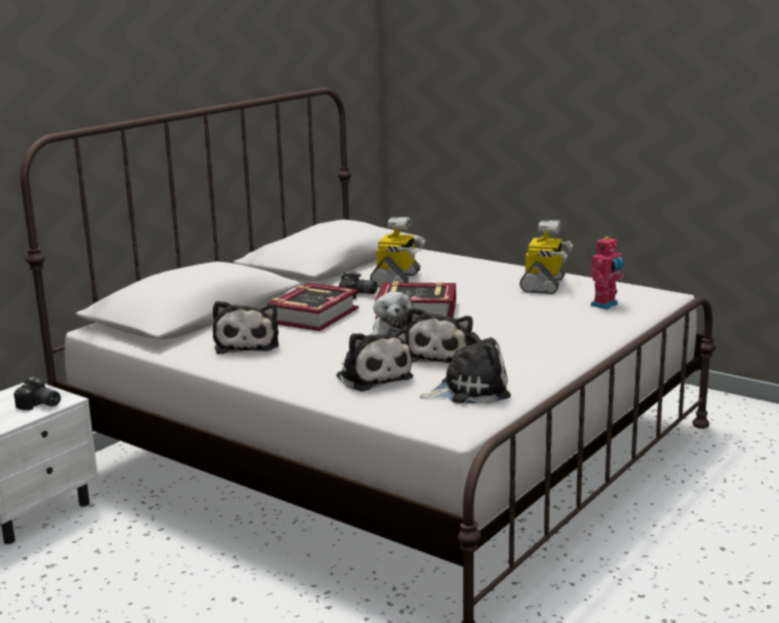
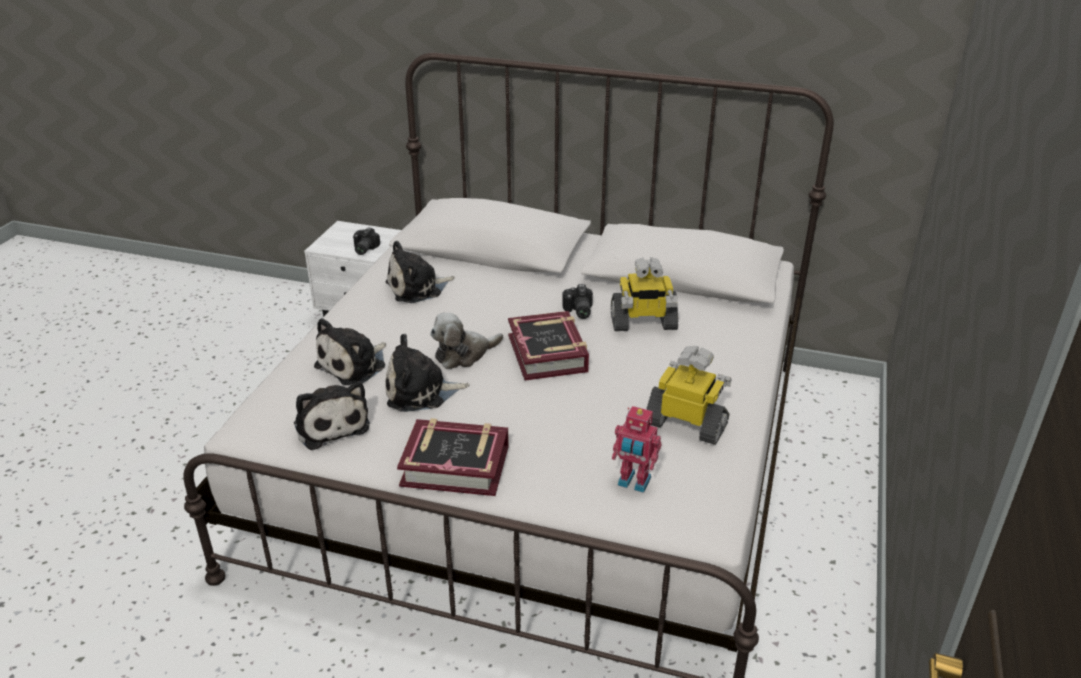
camera: 70 degrees right, 15 degrees up
(313, 315) = (505, 301): book -> book (455, 465)
(544, 285) = (687, 424): toy robot -> toy robot turned 150 degrees counterclockwise

